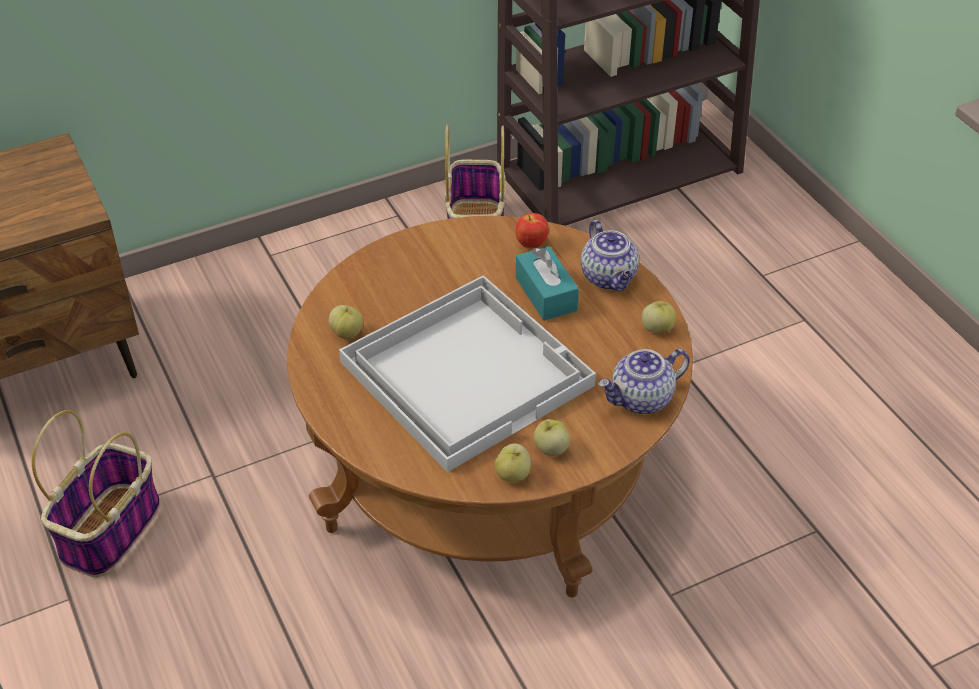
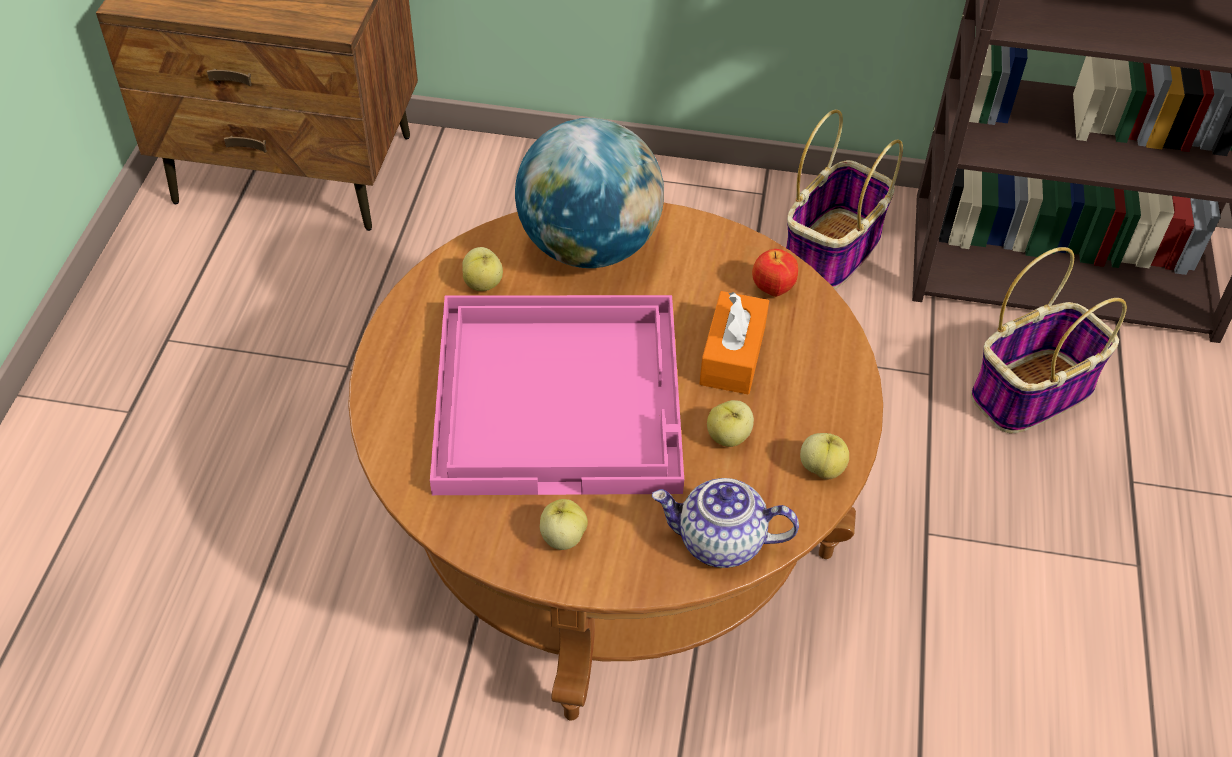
camera: 35 degrees right, 5 degrees up
(111, 529) = (218, 366): basket -> basket (1032, 391)
(393, 276) = (589, 247): none -> globe
(466, 371) = (560, 395): white tray -> pink tray
(513, 475) = (494, 541): apple -> apple (728, 437)
(546, 294) = (732, 355): turquoise tissue box -> orange tissue box
(609, 278) = (824, 376): teapot -> none

